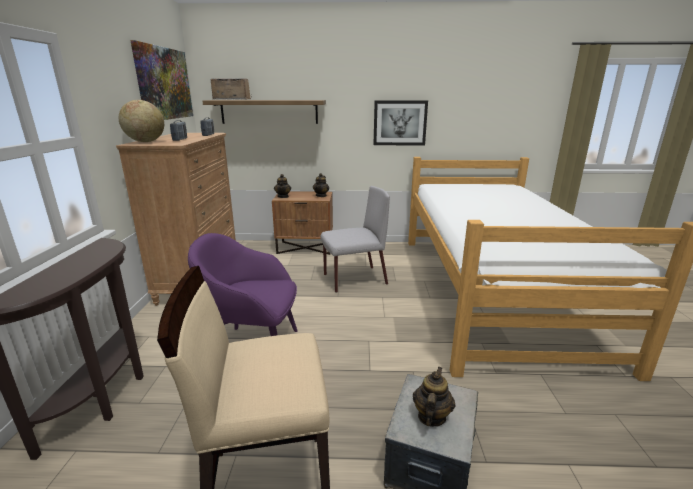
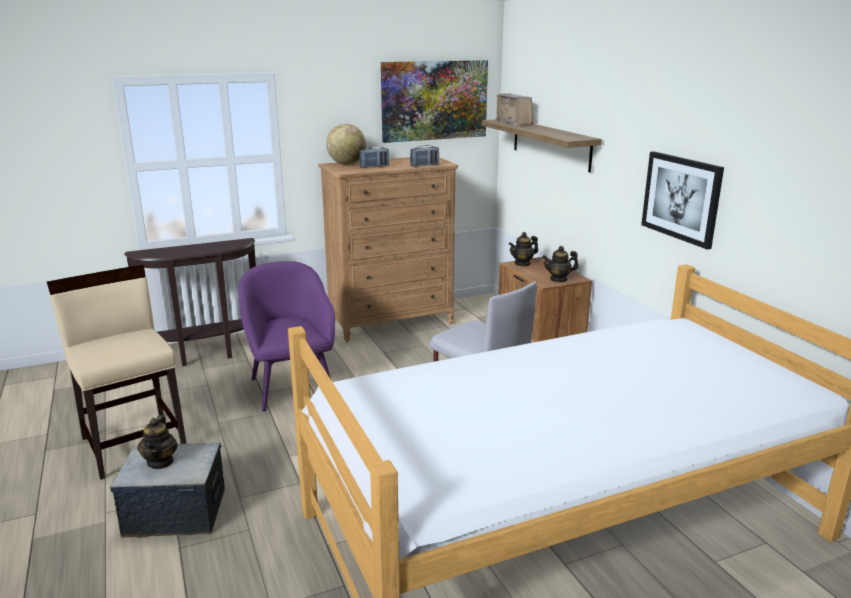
camera: 65 degrees right, 0 degrees up
(431, 417) = (160, 462): teapot -> teapot turned 90 degrees clockwise

